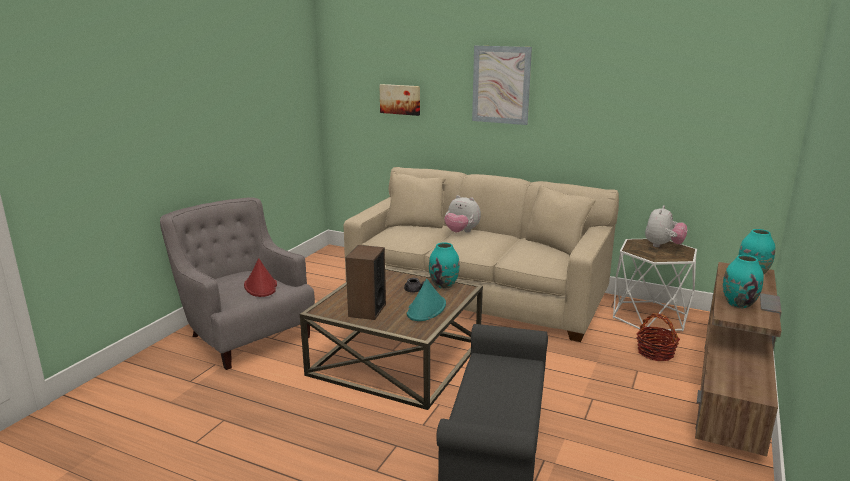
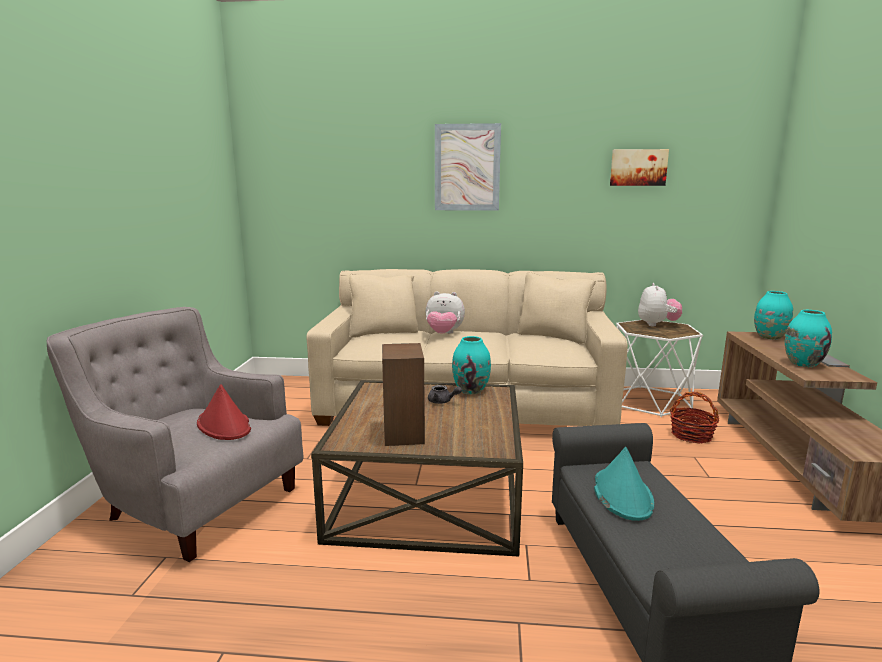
camera: 20 degrees left, 5 degrees down
(400, 99) = (344, 191): picture -> picture (638, 167)
(426, 309) = (477, 420): turquoise hat -> turquoise hat (622, 494)

